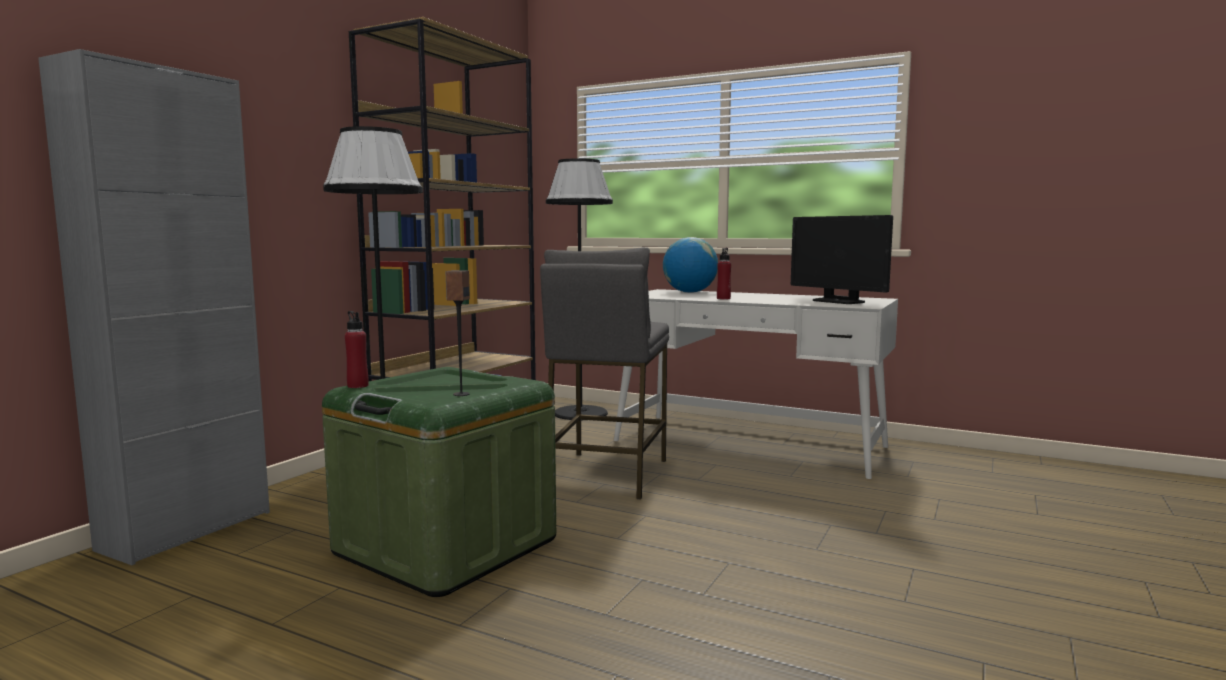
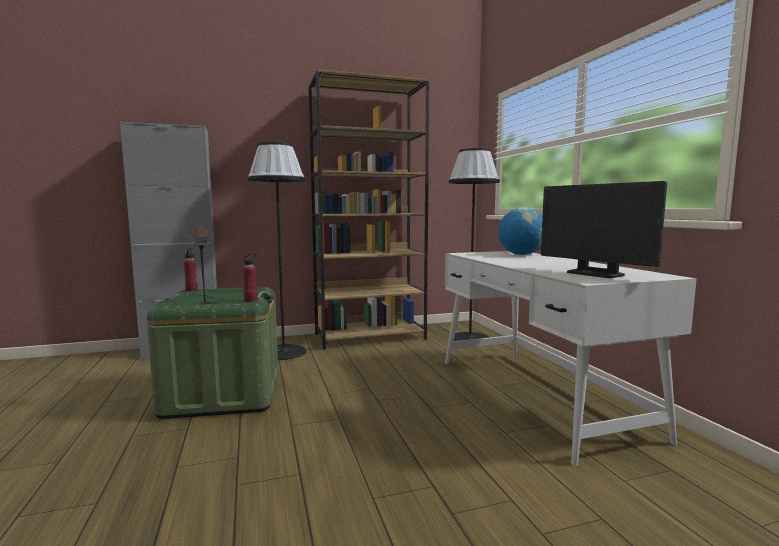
camera: 45 degrees right, 0 degrees up
(606, 474) = (385, 383): grey stool -> none
(723, 298) = (509, 261): red bottle -> red bottle (251, 300)
(838, 301) = (595, 274): monitor -> monitor turned 45 degrees counterclockwise

